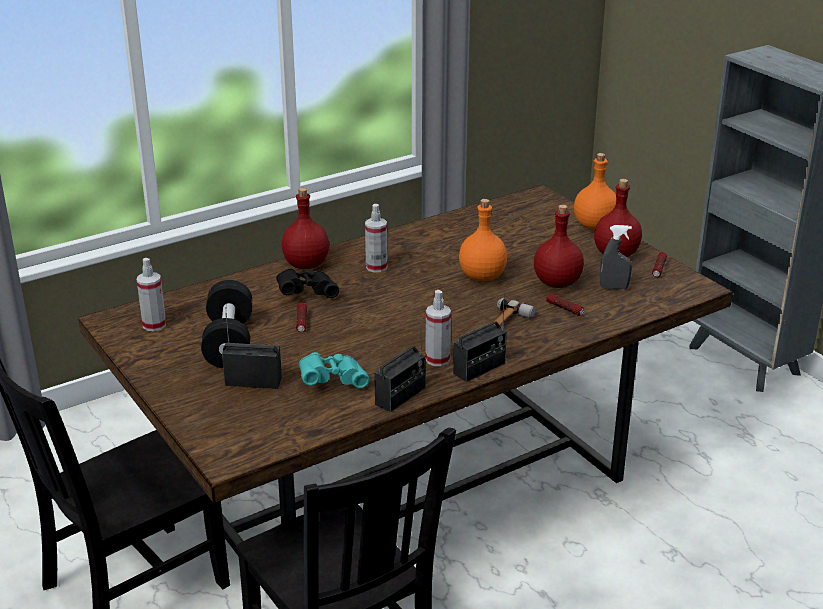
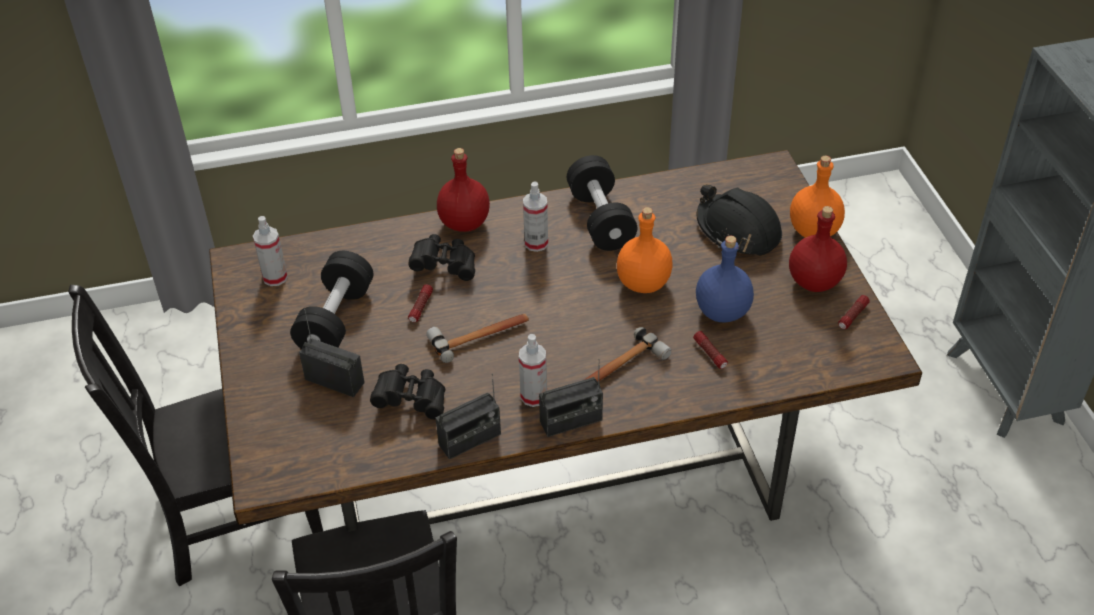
camera: 20 degrees right, 15 degrees up
(332, 381) = (412, 400): turquoise binoculars -> black binoculars
(366, 330) = (480, 336): none -> hammer
(421, 245) = (600, 219): none -> black dumbbell
(536, 235) = (738, 230): none -> black hard hat
(558, 283) = (723, 312): red bottle -> blue bottle
(614, 288) = (783, 334): grey spray bottle -> none

